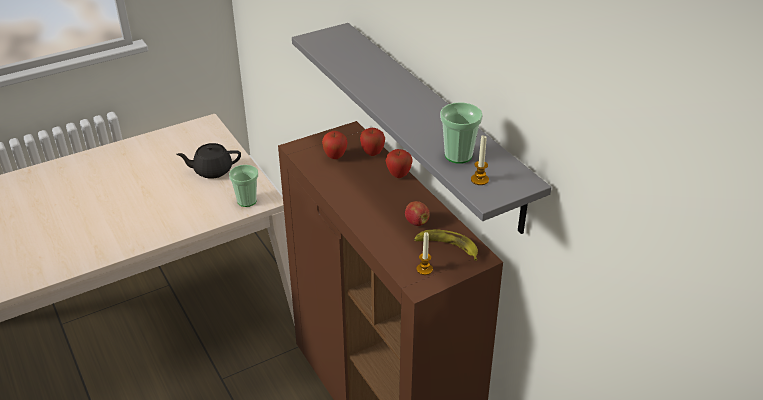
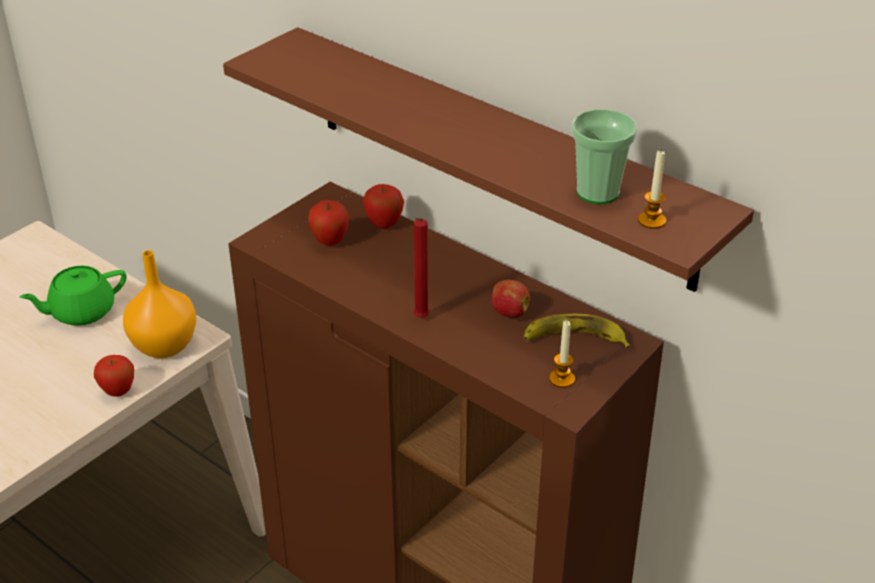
camera: 20 degrees left, 0 degrees up
(212, 170) = (81, 312): black teapot -> green teapot
(247, 201) = (164, 347): cup -> orange vase
(361, 214) = (420, 319): none -> red candle
(398, 175) = (442, 249): apple -> apple (118, 392)
(433, 122) = (498, 155): grey shelf -> brown shelf

